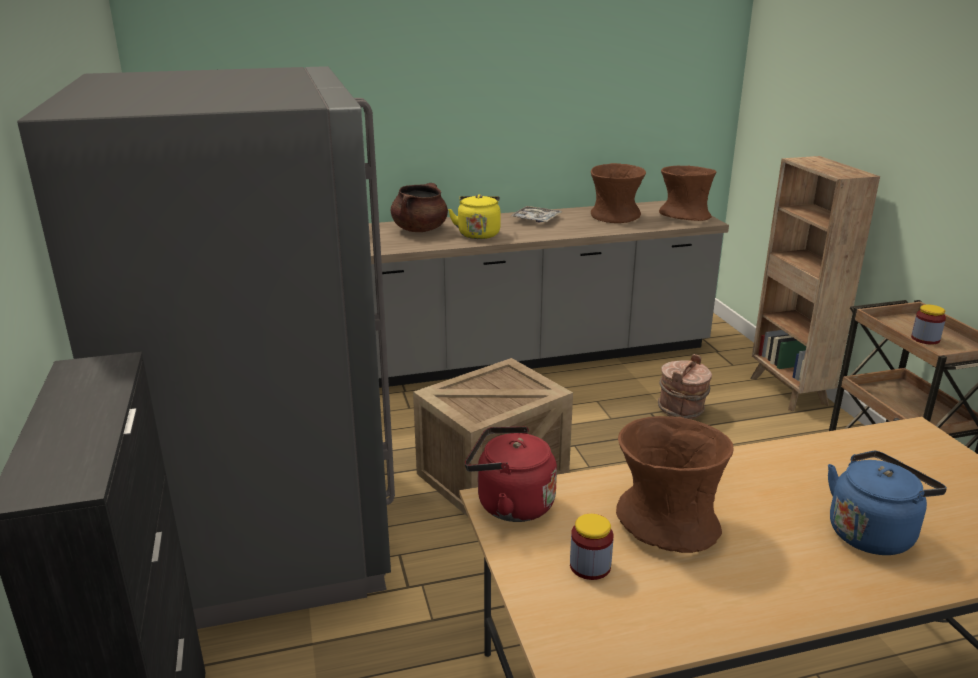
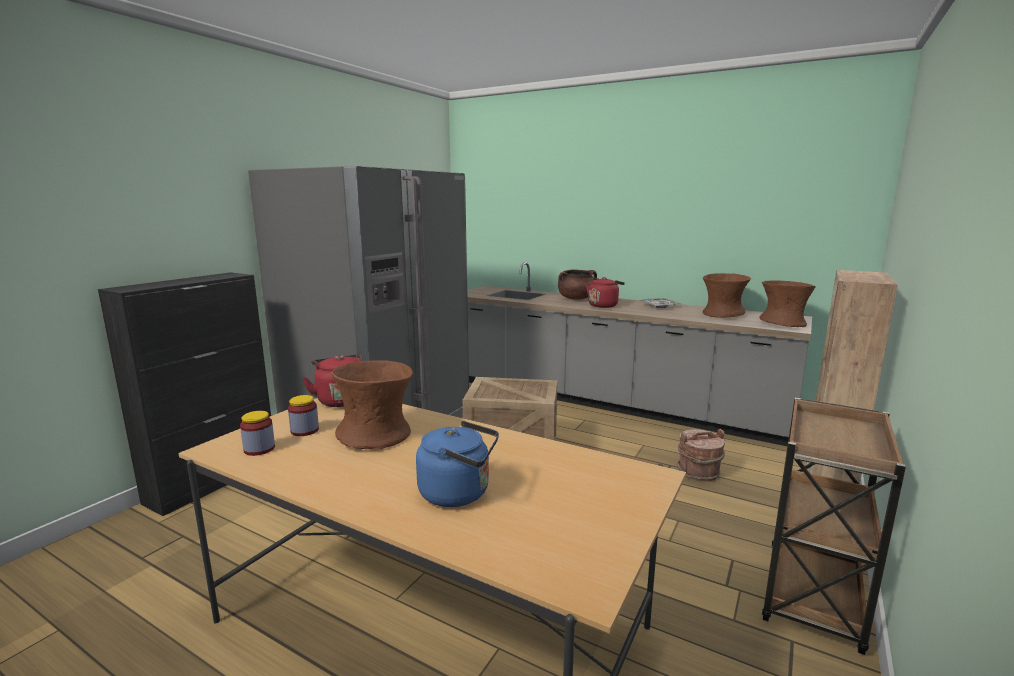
camera: 45 degrees right, 10 degrees down
(478, 234) = (603, 305): yellow kettle -> red kettle
(925, 339) = (831, 438): jar -> jar (259, 449)

